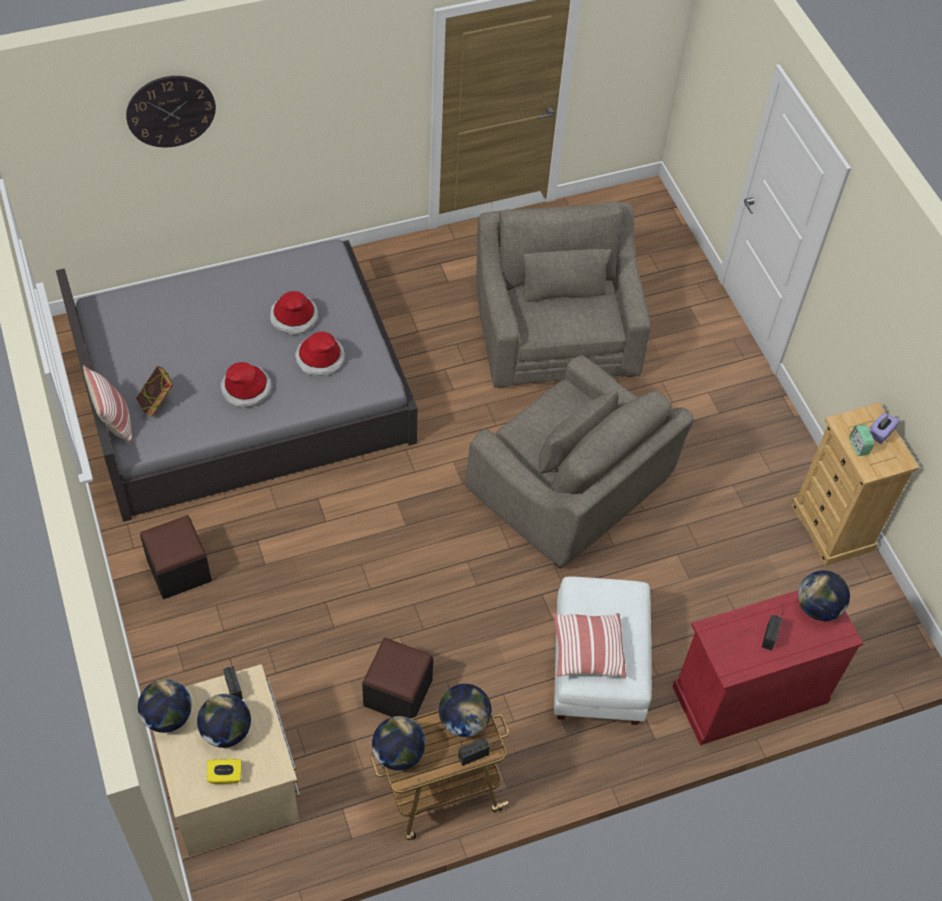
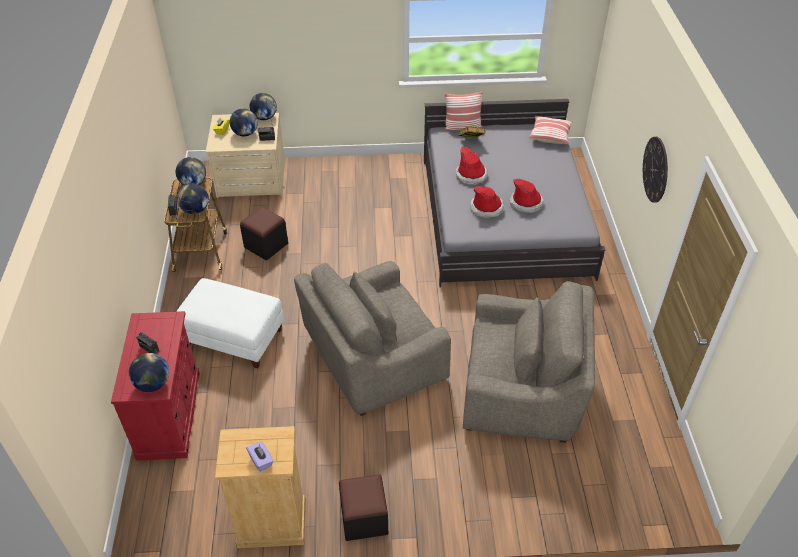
camera: 110 degrees right, 10 degrees down
(171, 111) = (634, 73): wall clock -> wall clock (655, 169)
(179, 570) = (383, 176): black ottoman -> black ottoman (364, 518)
(587, 651) = (218, 291): pillow -> pillow (549, 135)
(858, 446) = (255, 439): alarm clock -> none

